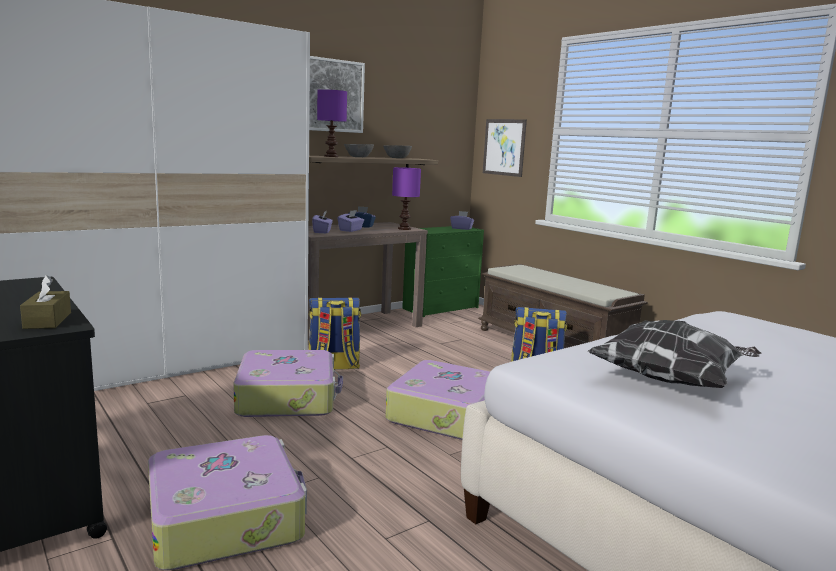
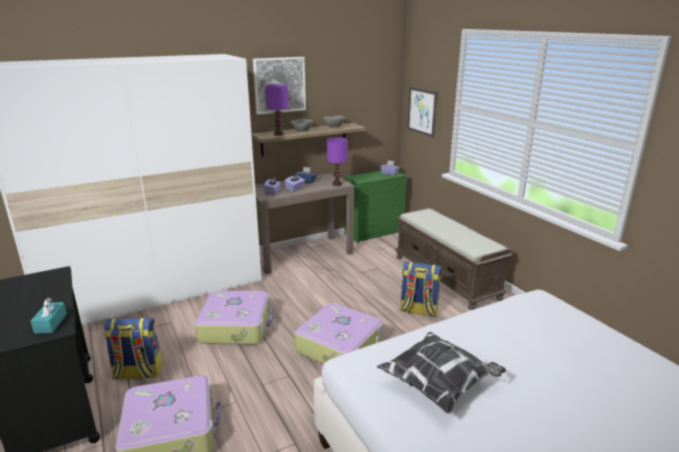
camera: 10 degrees right, 10 degrees up
(47, 320) = (50, 323): brown tissue box -> turquoise tissue box
(333, 366) = (276, 296): backpack -> backpack (137, 373)

